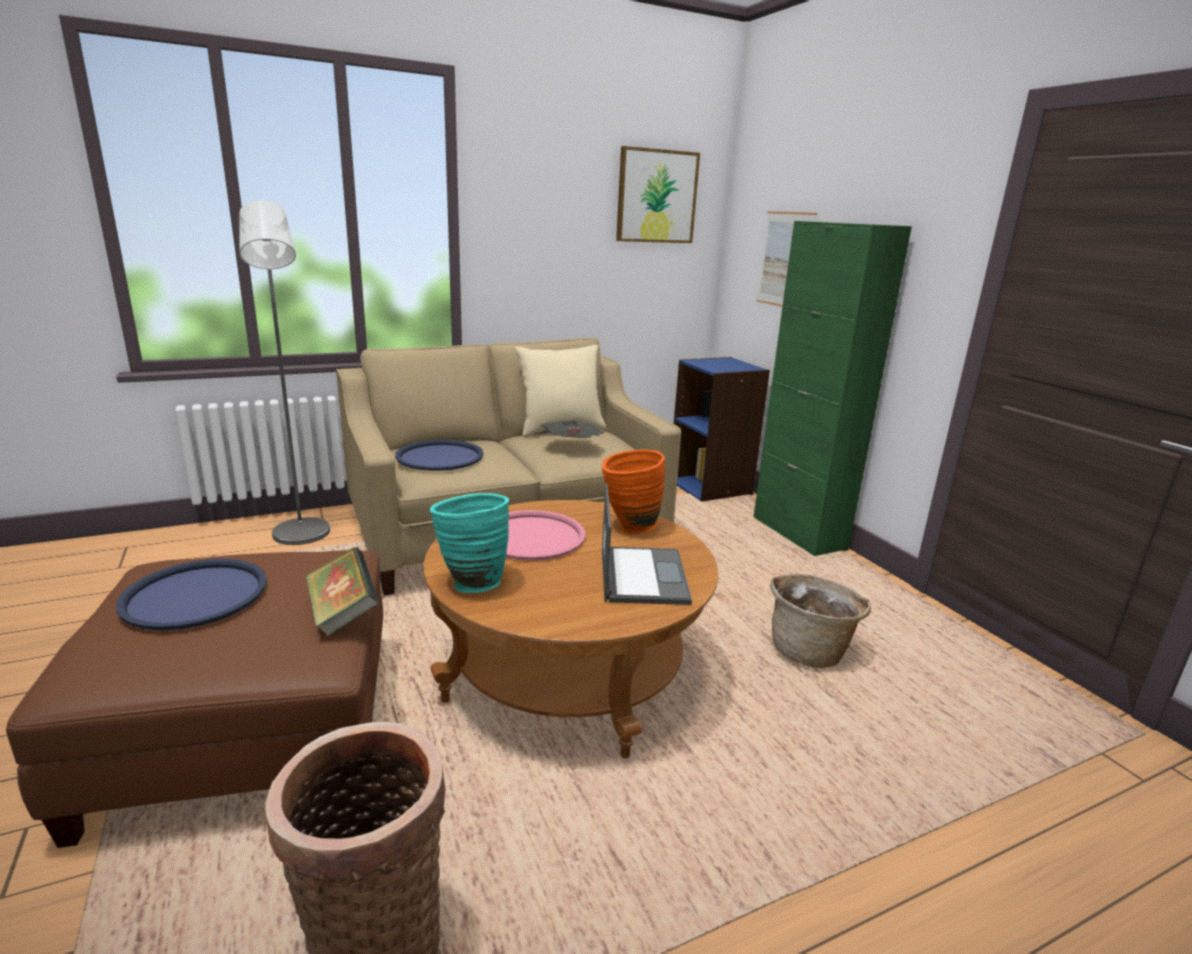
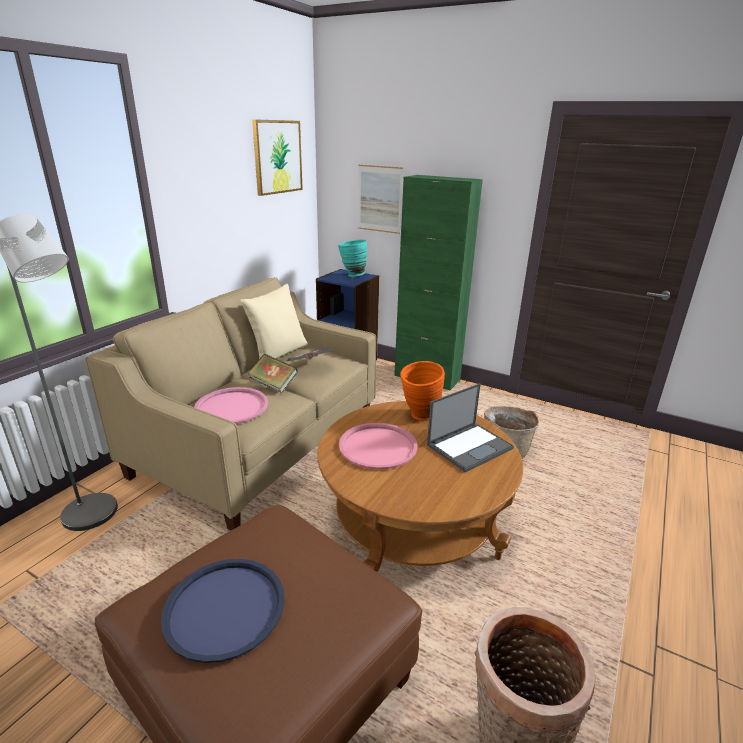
camera: 35 degrees left, 5 degrees up
(343, 613) = (346, 560): book -> book (273, 385)
(440, 457) = (232, 407): blue tray -> pink tray
(471, 582) = (394, 496): turquoise vase -> turquoise vase (352, 275)
(642, 575) = (470, 446): laptop -> laptop turned 90 degrees clockwise

